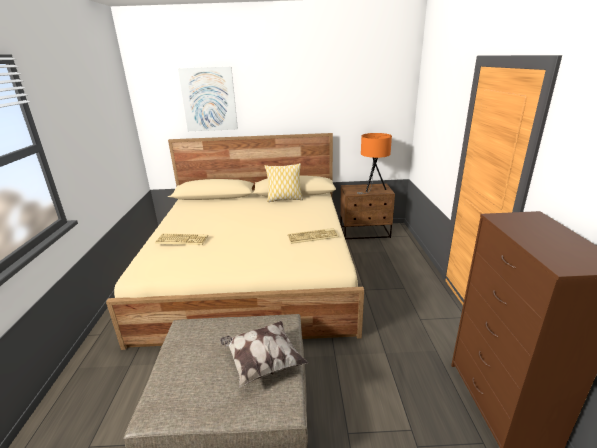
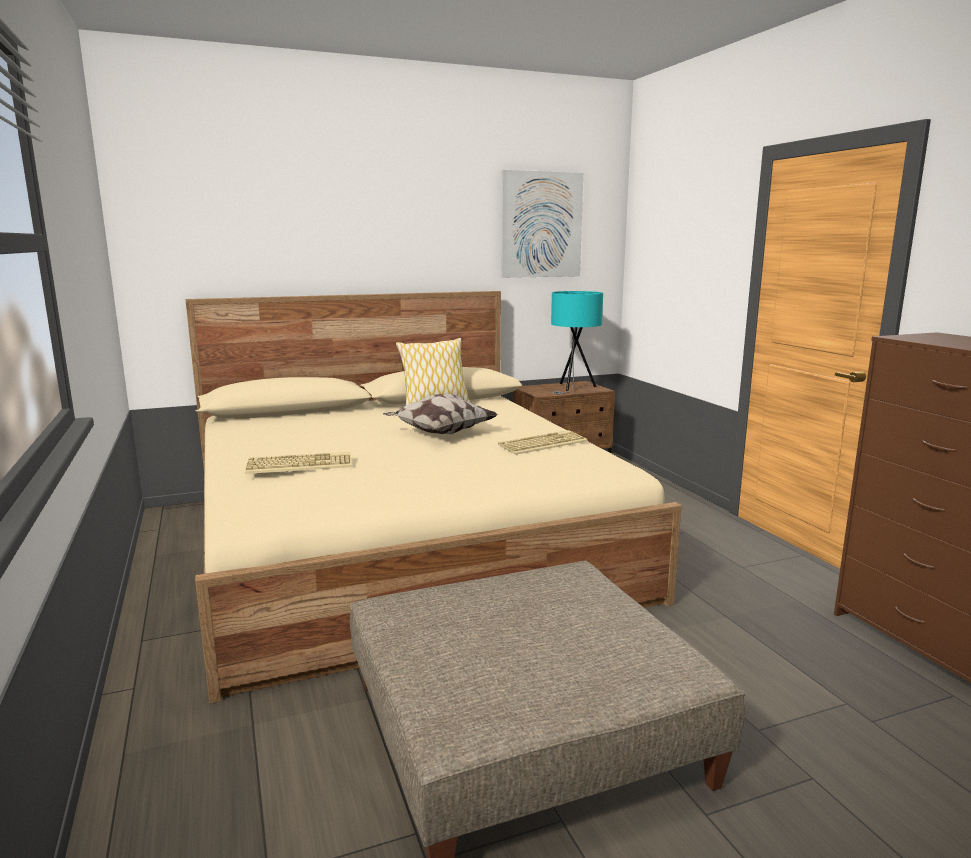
camera: 20 degrees left, 10 degrees down
(209, 99) = (273, 223): picture -> picture (541, 225)
(262, 362) = (591, 626): pillow -> pillow (440, 433)
(372, 189) = (573, 388): orange table lamp -> turquoise table lamp

